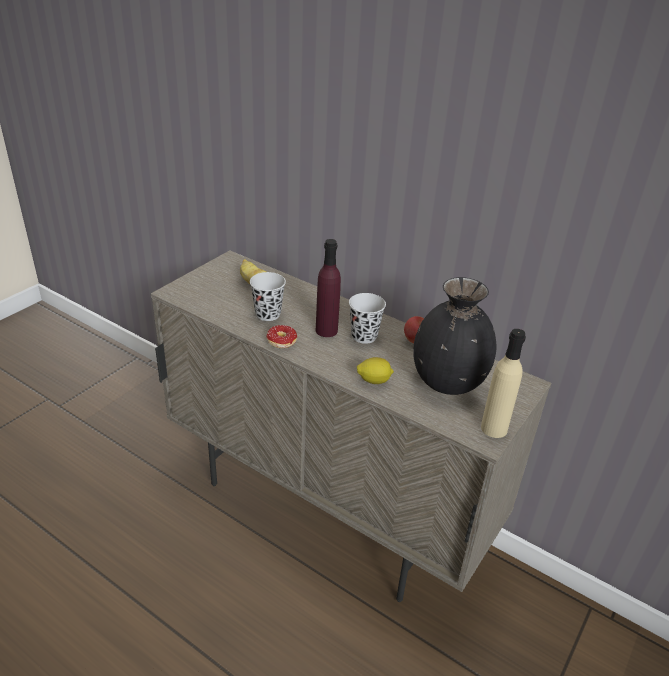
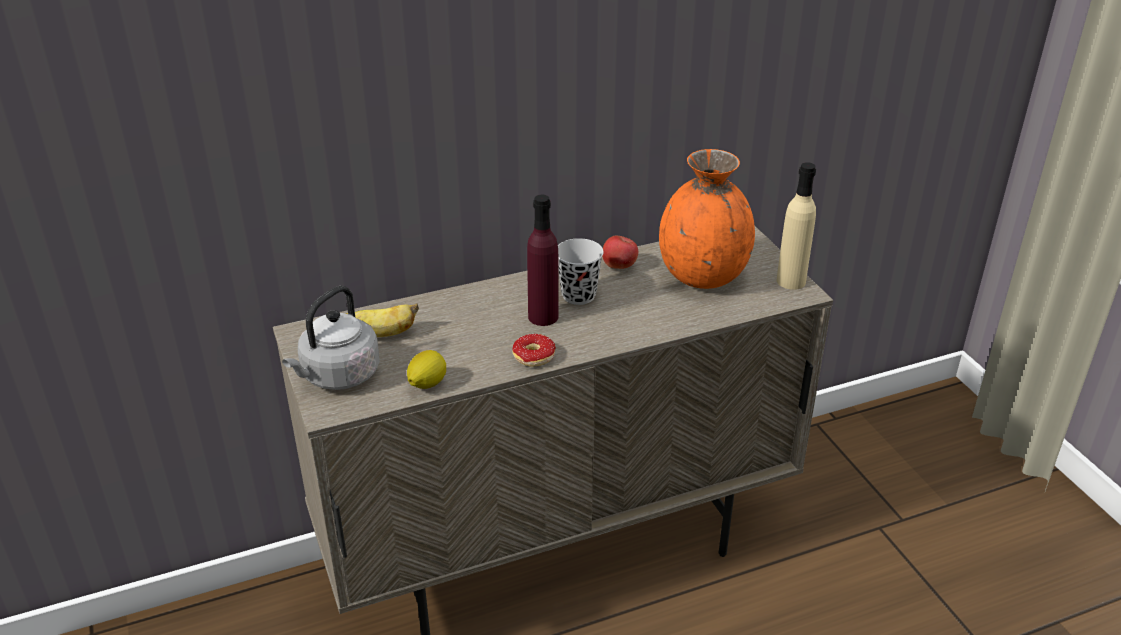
camera: 55 degrees left, 0 degrees up
(203, 284) = (338, 376): none -> grey kettle
(268, 314) = (466, 347): black cup -> none
(374, 381) = (663, 320): lemon -> lemon (427, 384)
(448, 382) = (703, 276): black vase -> orange vase

